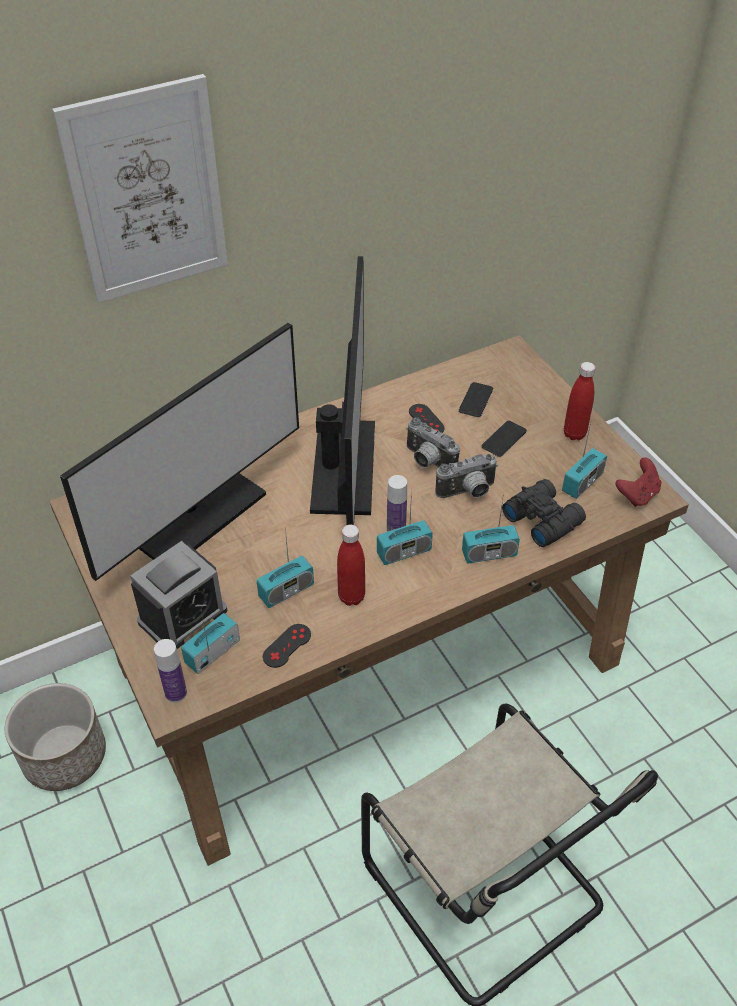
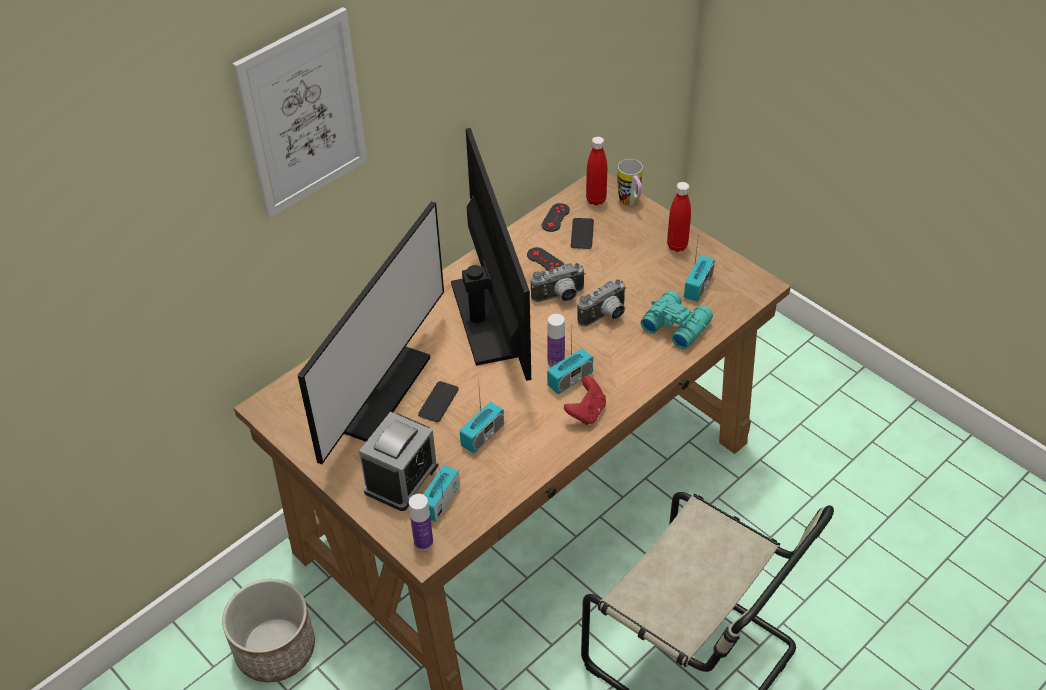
camera: 15 degrees left, 0 degrees up
(287, 646) = (502, 480): black game controller -> black game controller (555, 217)
(351, 597) = (540, 427): red bottle -> red bottle (596, 200)
(427, 461) = (560, 297): camera -> camera turned 45 degrees counterclockwise
(489, 554) = (642, 364): radio -> none
(504, 439) = (619, 263): phone -> phone (438, 402)
(540, 379) = (631, 203): none -> mug
(542, 518) = (675, 325): black binoculars -> turquoise binoculars
(637, 495) = (747, 287): red game controller -> red game controller (586, 412)

